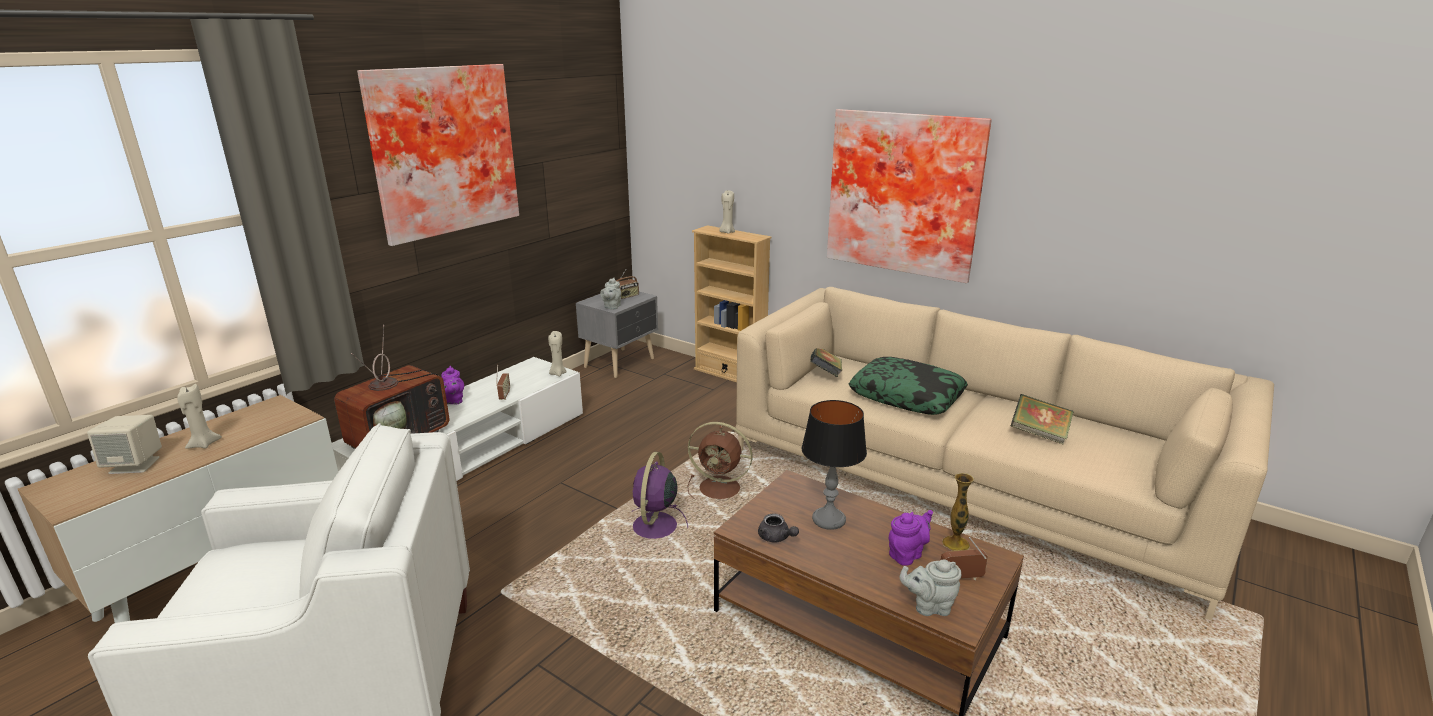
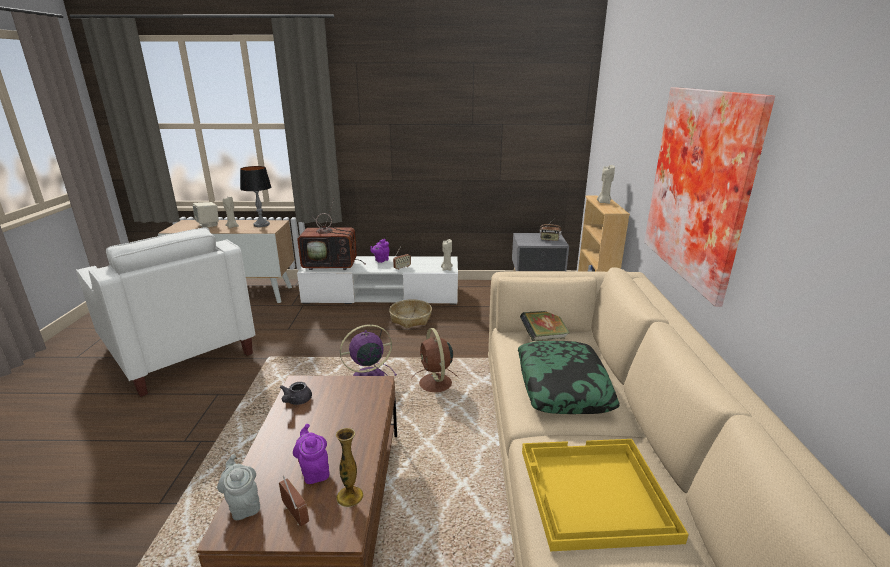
camera: 55 degrees right, 0 degrees up
(442, 150) = (418, 105): picture -> none
(567, 455) = (411, 319): none -> basket
(611, 307) = (525, 242): grey teapot -> none
(829, 520) = (337, 416): table lamp -> table lamp (261, 225)
(907, 554) = (314, 471): purple teapot -> purple teapot turned 135 degrees counterclockwise
(1039, 434) = (594, 494): book -> yellow tray

